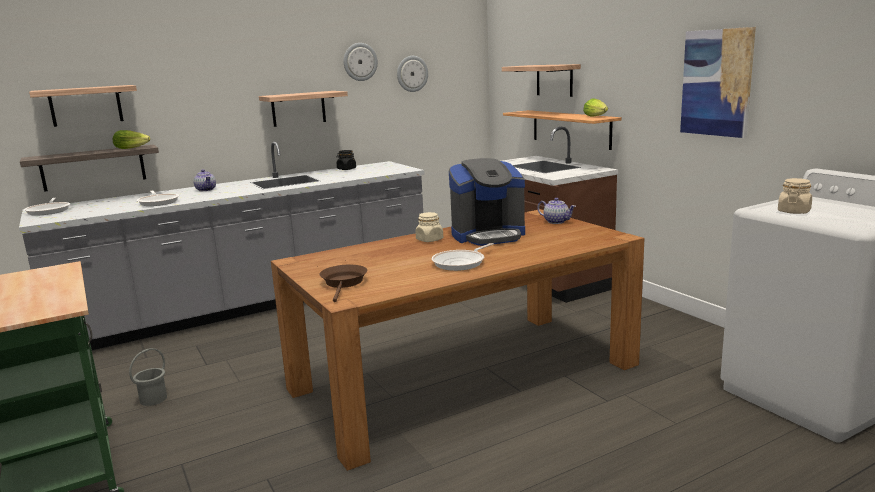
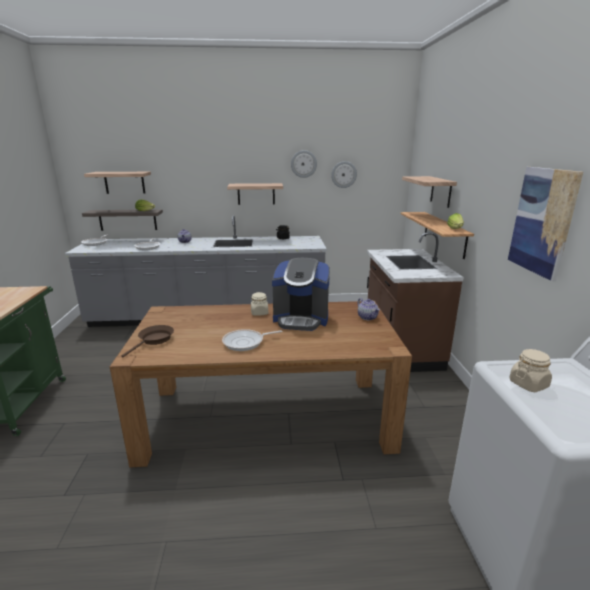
camera: 25 degrees right, 5 degrees up
(153, 399) = (98, 370): grey bucket -> none

